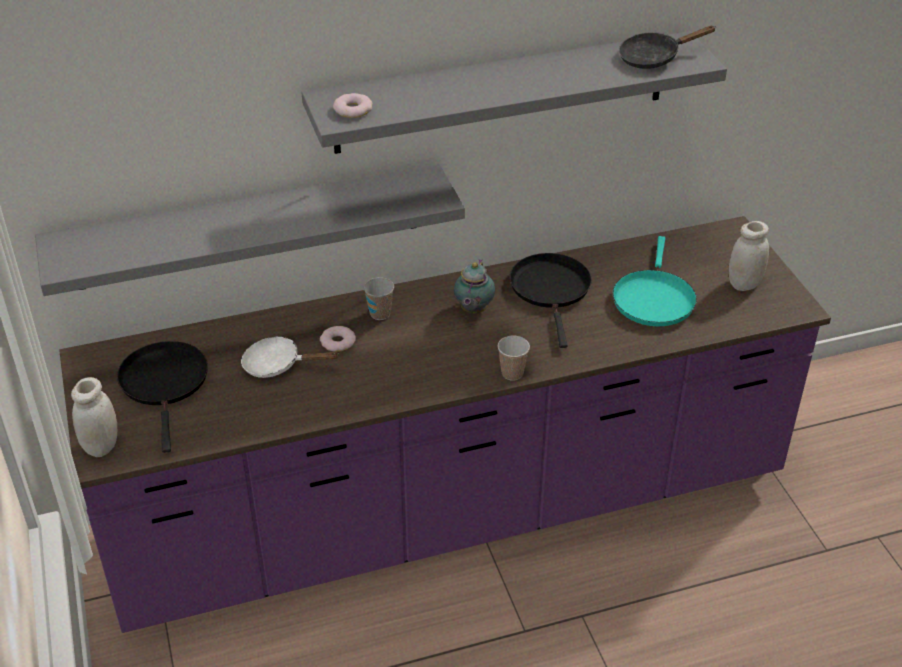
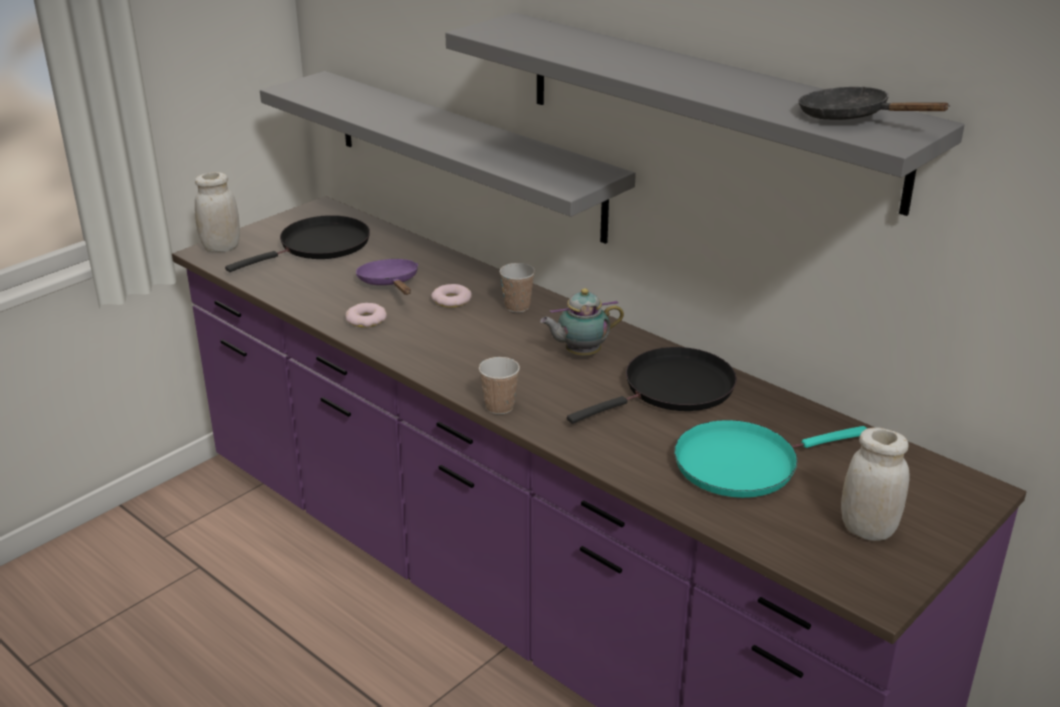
camera: 60 degrees right, 10 degrees down
(278, 365) = (390, 283): white frying pan -> purple frying pan
(353, 109) = (507, 32): donut -> donut (366, 319)

